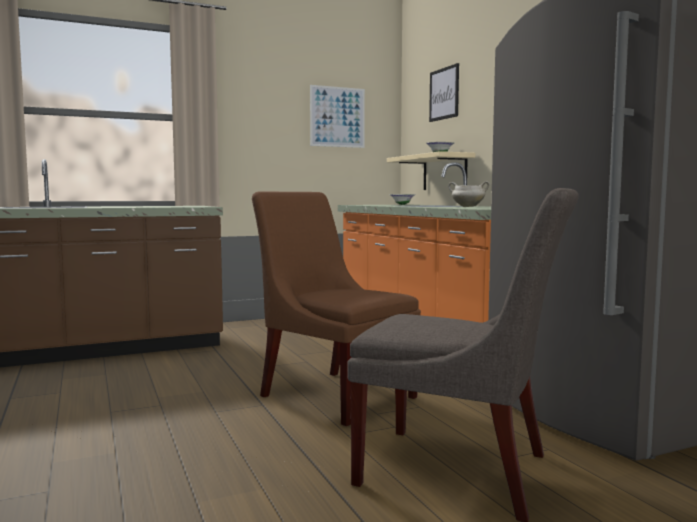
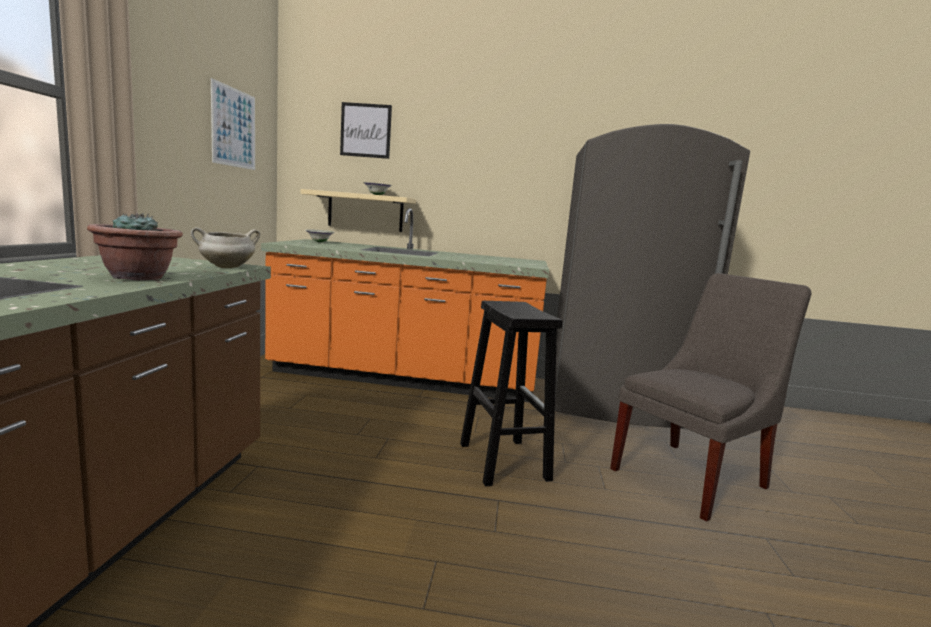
camera: 60 degrees left, 5 degrees up
(124, 207) = (139, 277): none -> potted plant
(334, 394) = (502, 460): brown chair -> black stool
(467, 207) = (463, 256): white cooking pot -> white cooking pot (226, 267)

